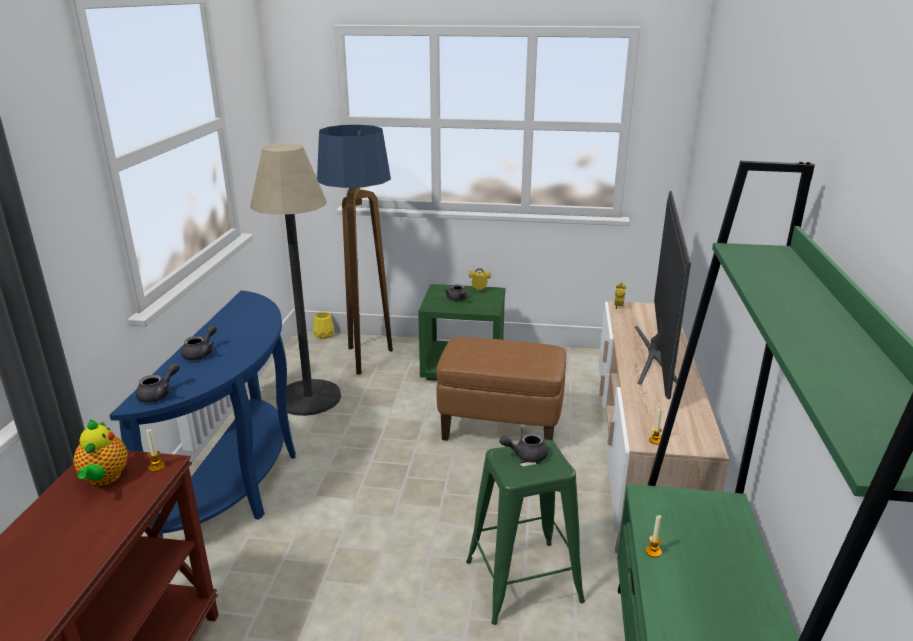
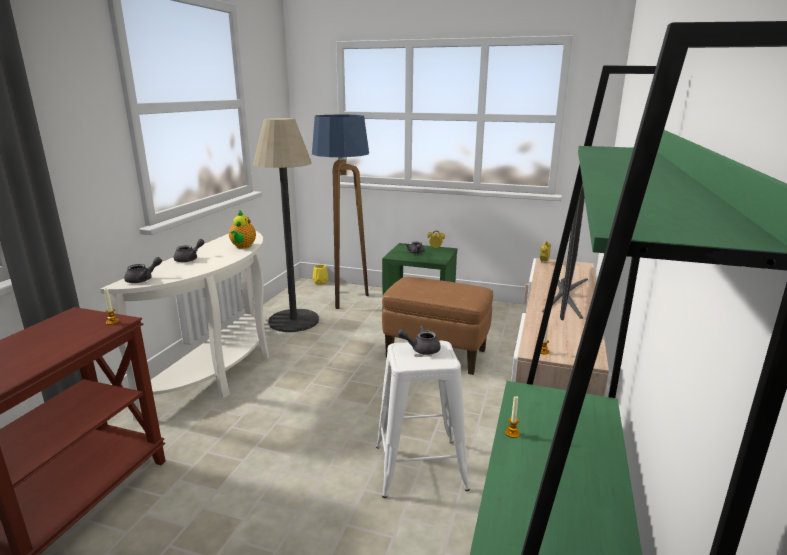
camera: 10 degrees right, 5 degrees down
(104, 479) = (70, 325): teapot -> teapot (243, 246)
(243, 483) = (222, 372): blue console table -> white console table
(524, 581) = (421, 467): green stool -> white stool

